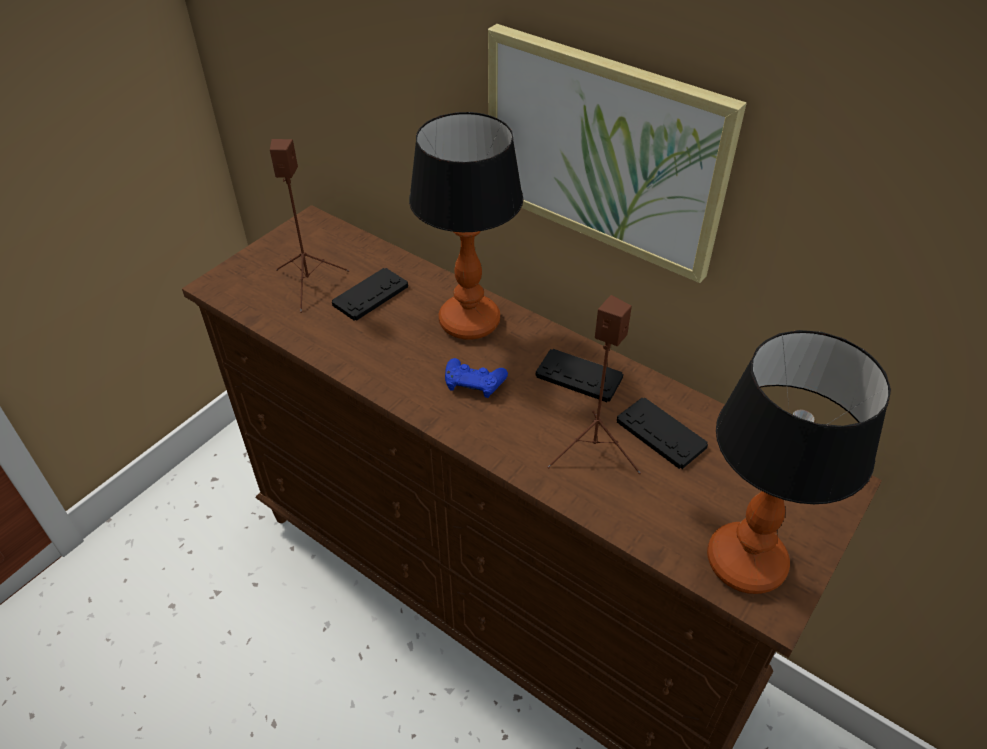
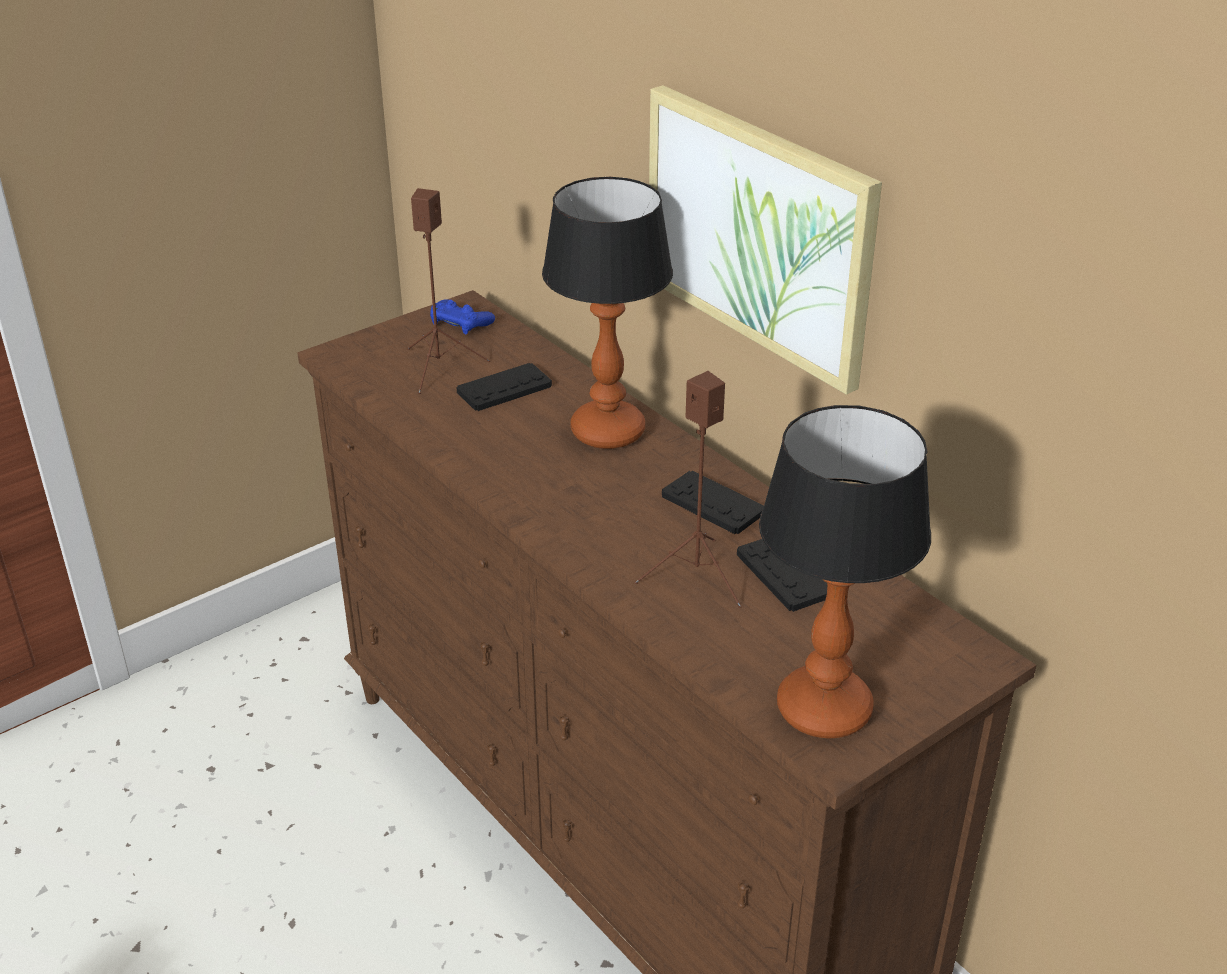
camera: 15 degrees right, 10 degrees down
(474, 382) = (587, 490): blue game controller -> blue game controller (460, 323)

